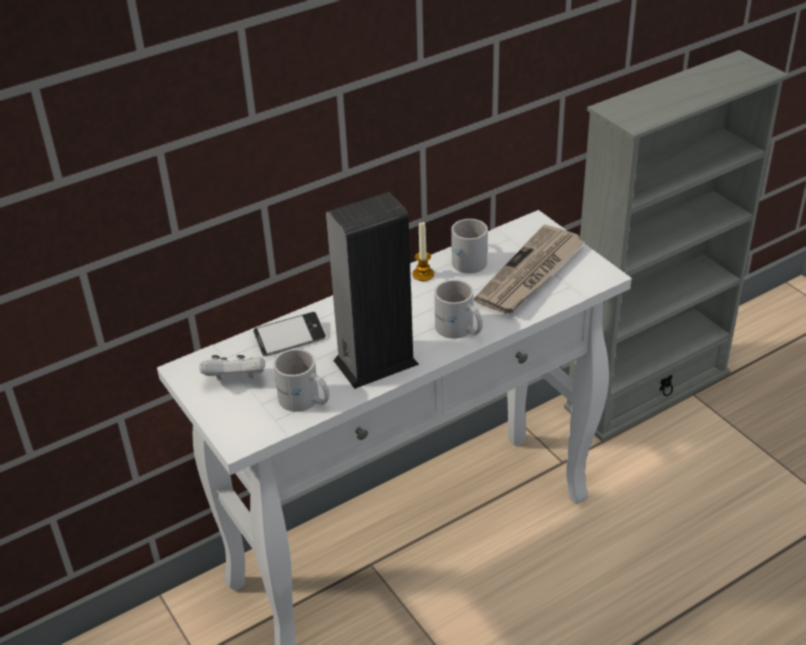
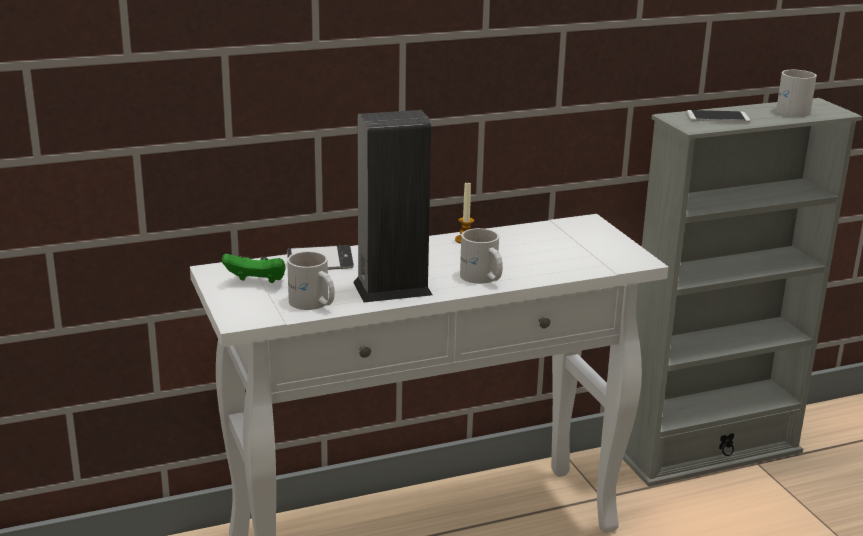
camera: 10 degrees right, 15 degrees down
(236, 380) = (257, 282): white game controller -> green game controller
(468, 258) = (514, 235): white mug -> white mug (792, 109)
(531, 274) = (569, 252): newspaper -> none
(654, 102) = (717, 117): none -> phone

